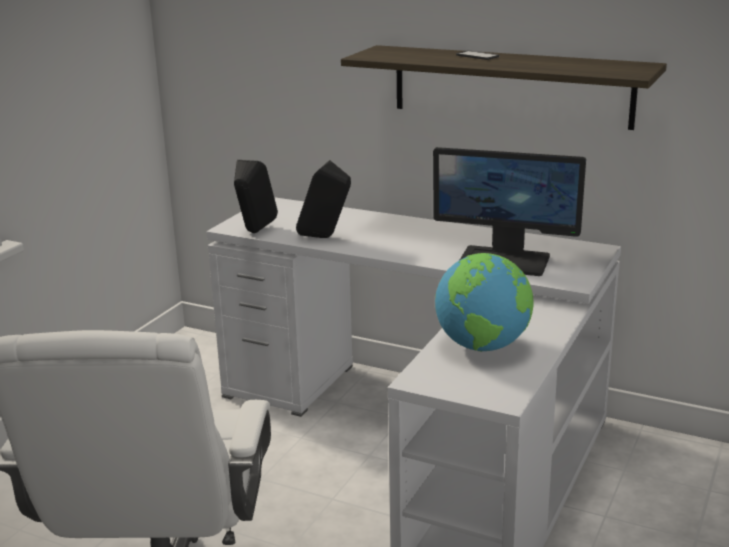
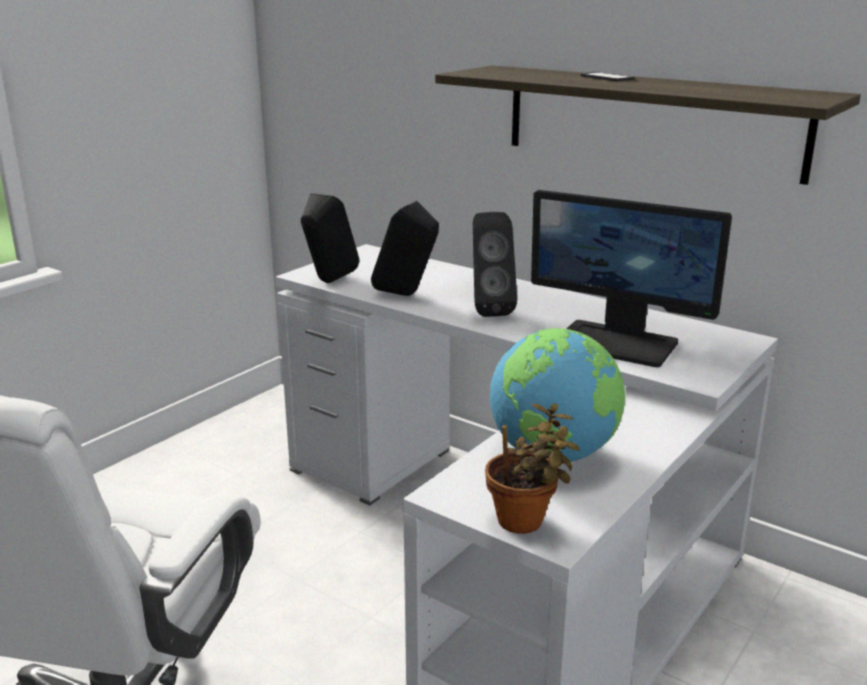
camera: 10 degrees right, 0 degrees up
(396, 244) = (489, 310): none -> black speaker
(480, 392) = (525, 522): none -> potted plant

